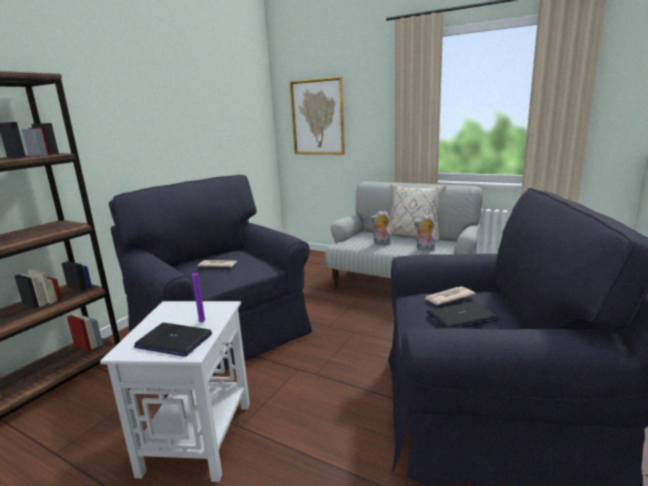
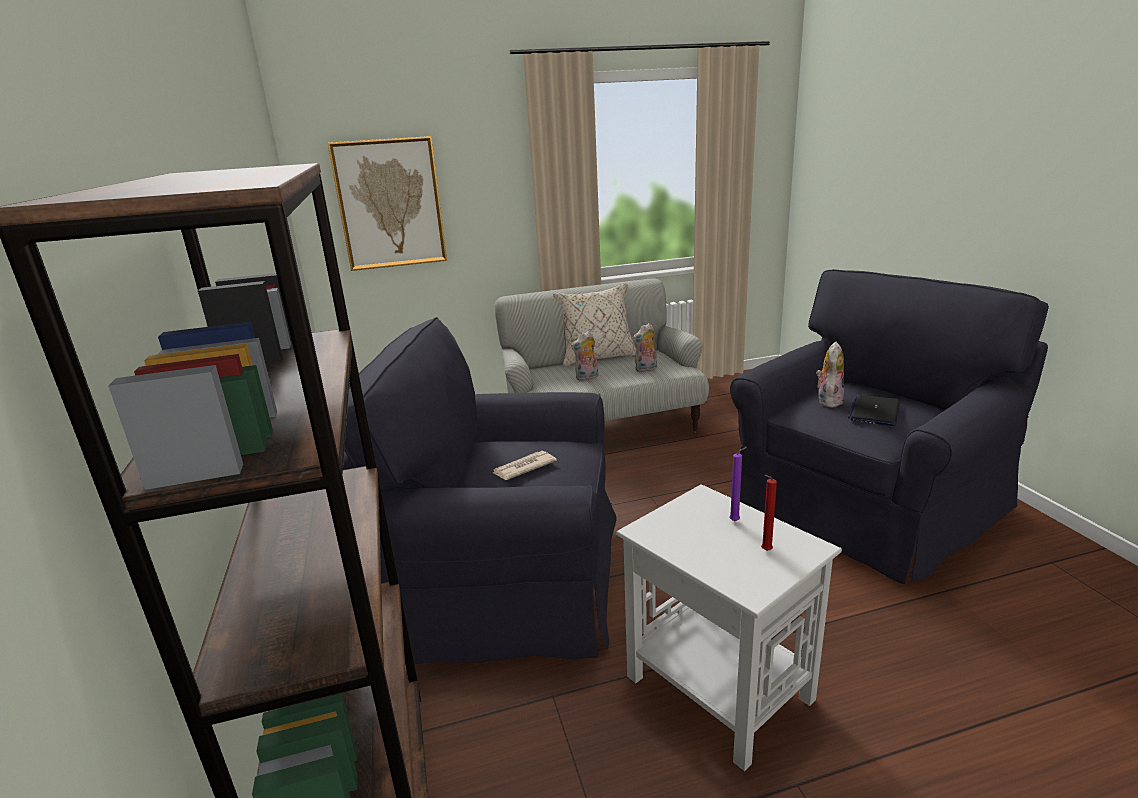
camera: 45 degrees left, 5 degrees up
(173, 341) = (765, 551): laptop -> red candle
(448, 297) = (828, 400): newspaper -> plush toy

